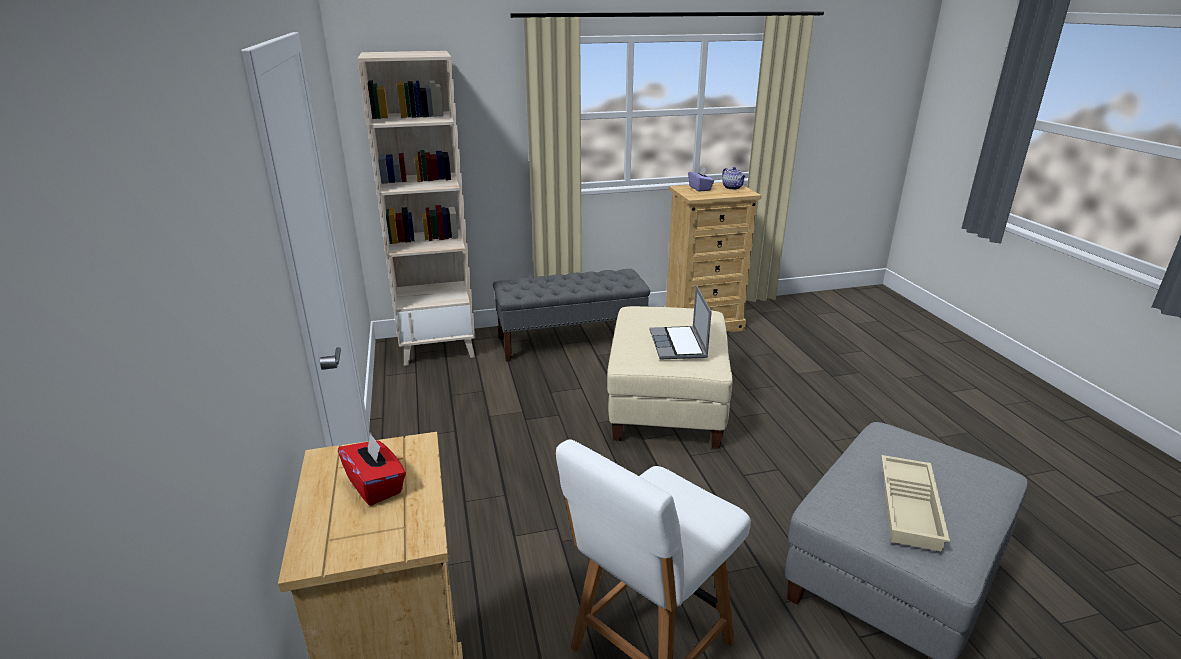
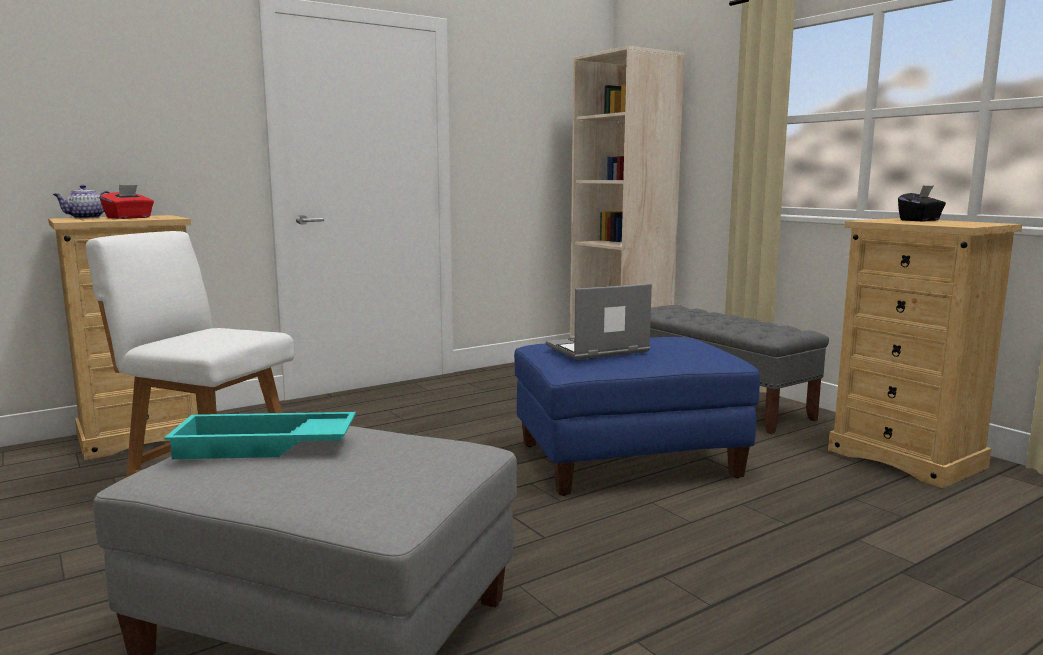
camera: 70 degrees right, 15 degrees down
(666, 407) = (627, 461): beige ottoman -> blue ottoman
(700, 188) = (920, 220): purple tissue box -> black tissue box
(733, 188) = (972, 223): teapot -> teapot (86, 218)
(911, 508) = (263, 447): beige tray -> turquoise tray

